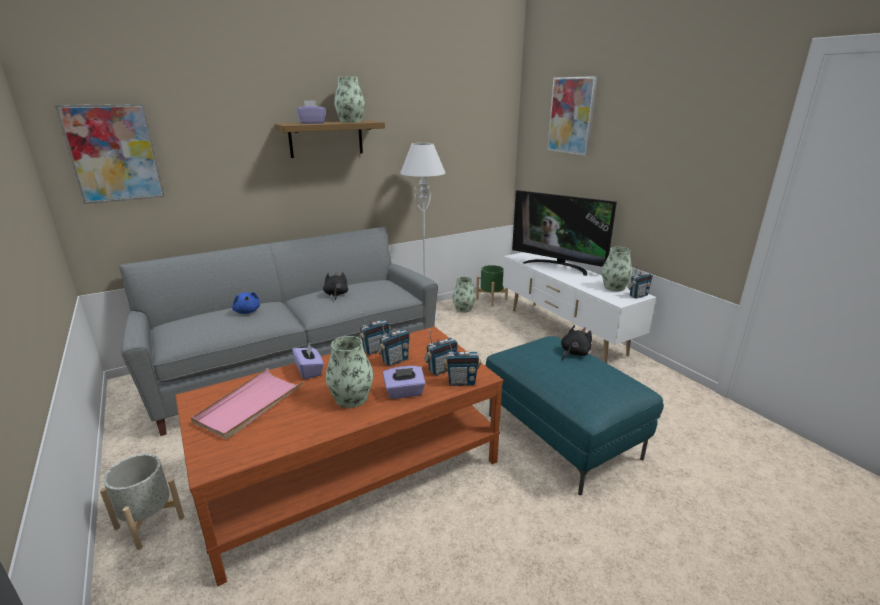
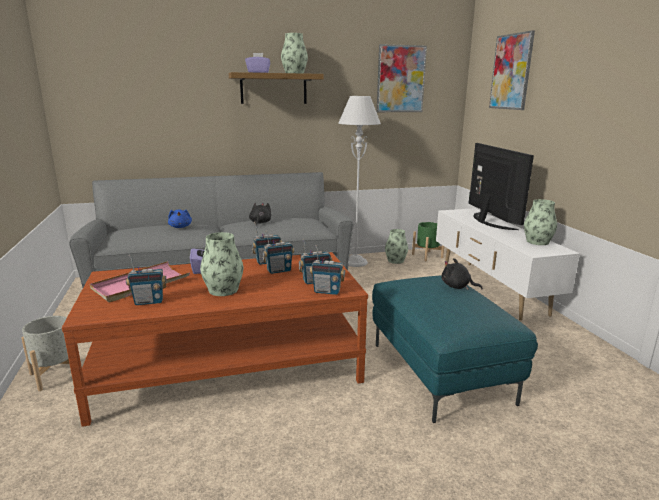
camera: 15 degrees right, 5 degrees down
(113, 153) = (99, 91): picture -> picture (400, 79)
(404, 392) = (271, 292): purple tissue box -> none
(558, 266) = (488, 221): television -> television turned 150 degrees counterclockwise
(574, 353) = (457, 287): black plush toy -> black plush toy turned 120 degrees counterclockwise
(638, 296) = (559, 250): radio -> radio (149, 301)

